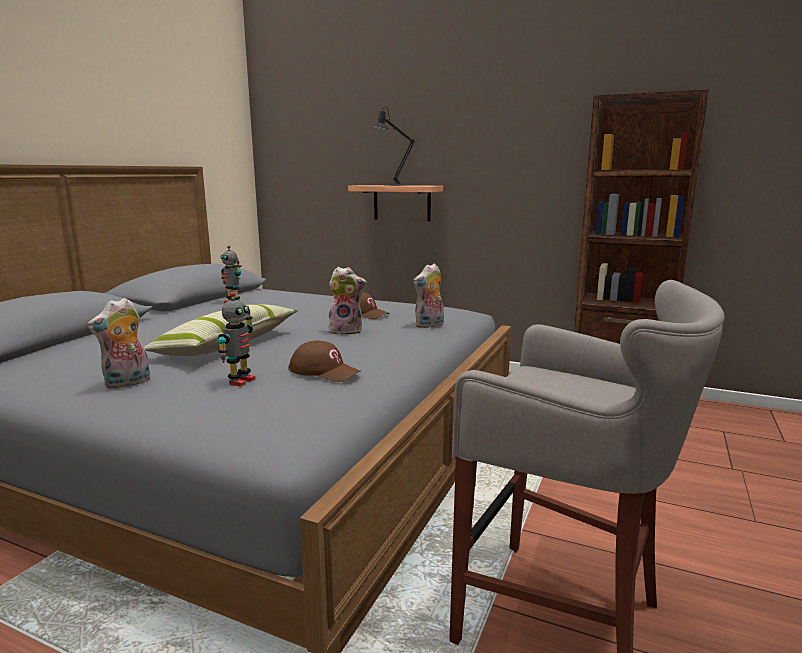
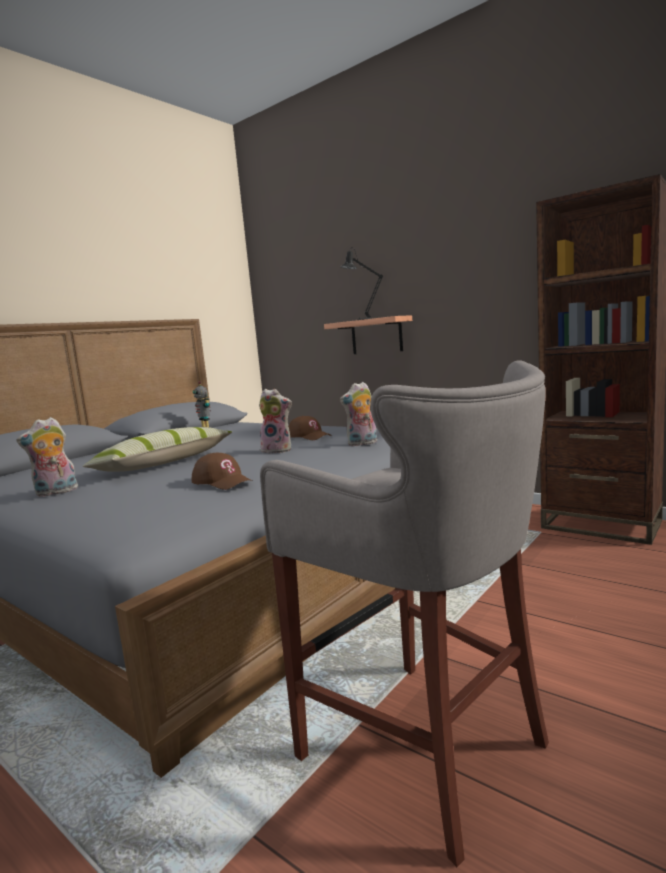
camera: 15 degrees right, 5 degrees down
(240, 381) = (143, 490): toy robot -> none

